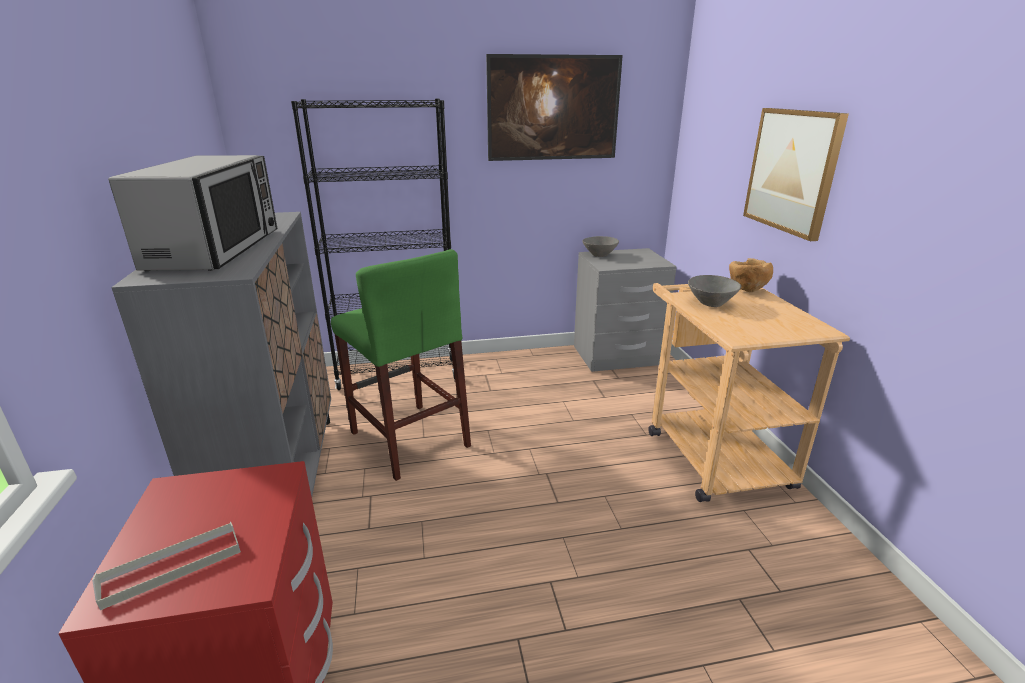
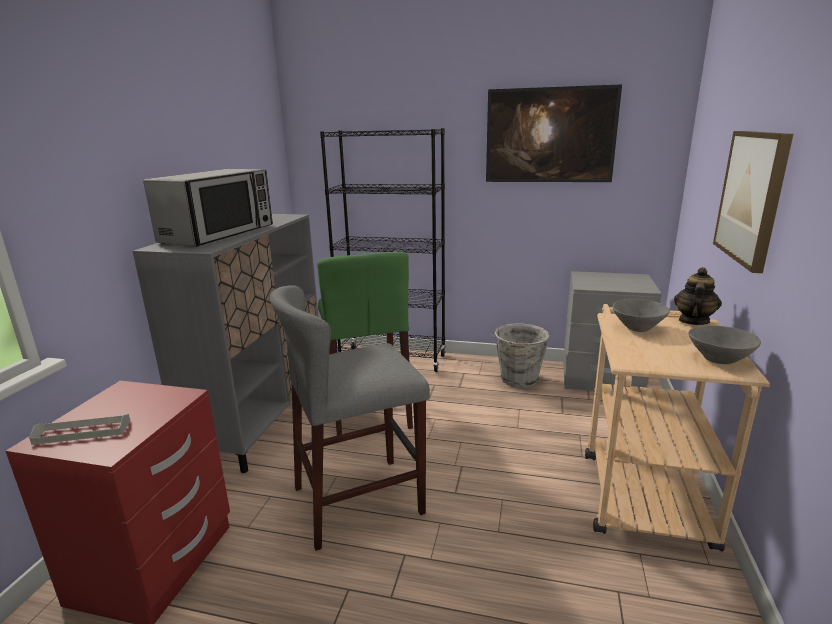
camera: 25 degrees right, 5 degrees down
(465, 540) = (358, 500): none -> grey stool
(544, 371) = (518, 380): none -> grey bucket
(599, 254) = (588, 275): grey bowl -> grey bowl (718, 359)
(746, 290) = (693, 321): brown bowl -> teapot

